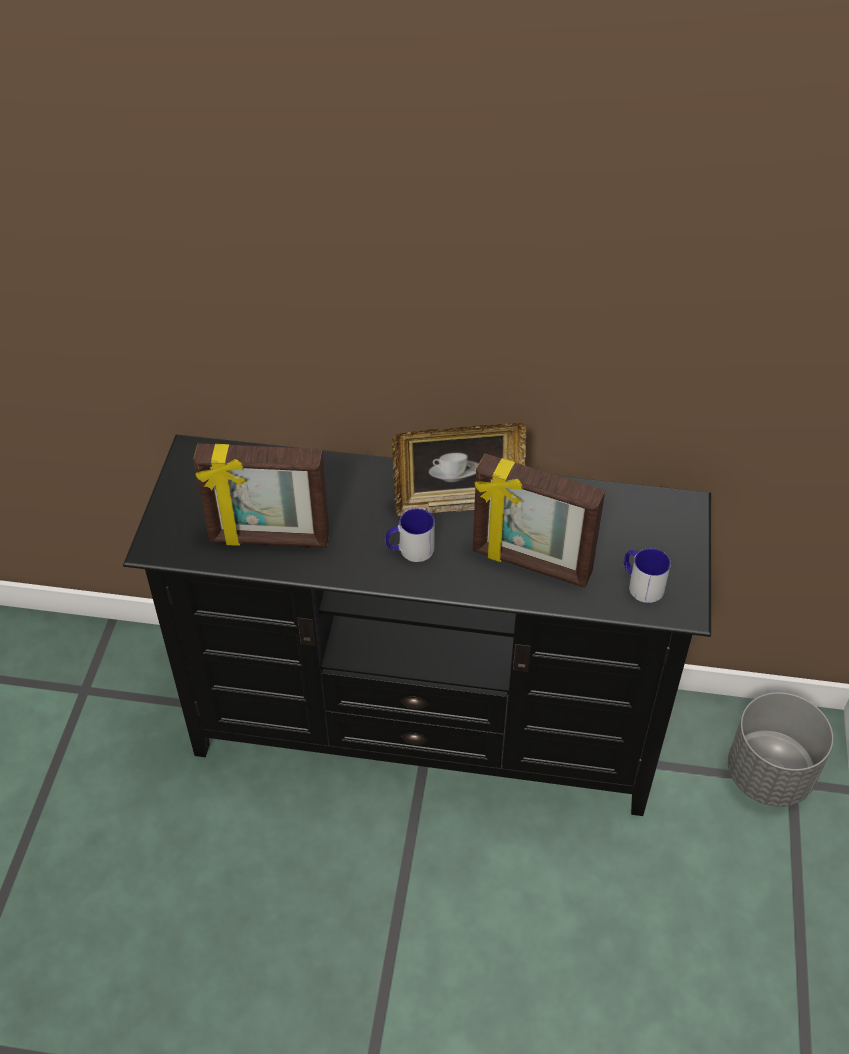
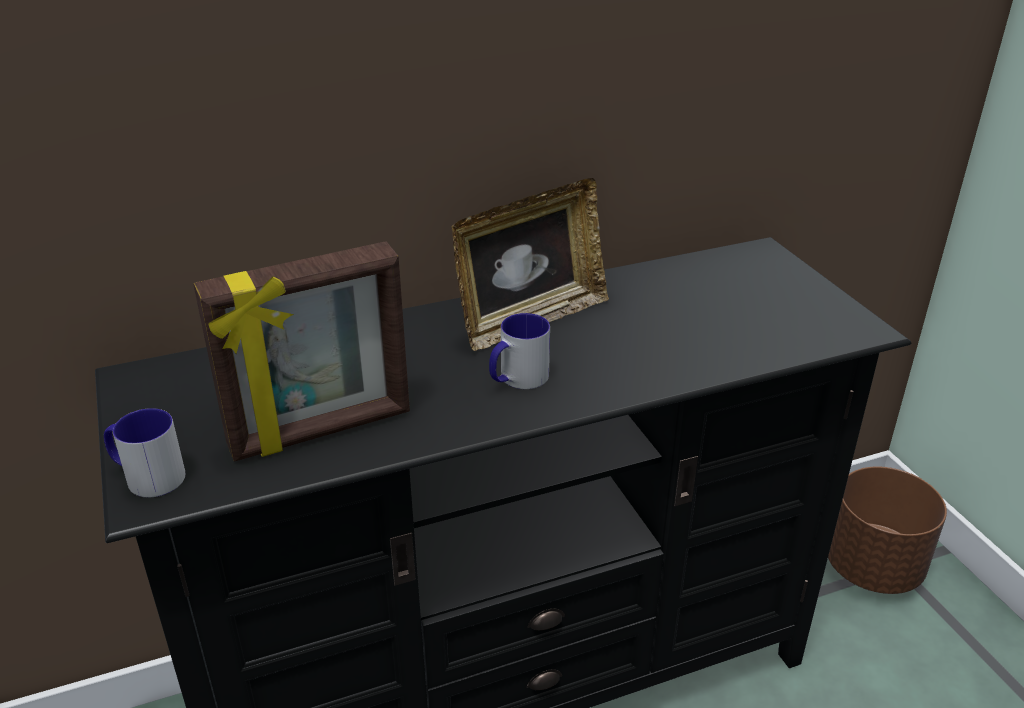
camera: 30 degrees left, 15 degrees down
(530, 564) = (668, 345): picture frame -> none
(641, 584) = (798, 324): mug -> mug (147, 476)
(769, 774) = (873, 567): grey planter -> brown planter

